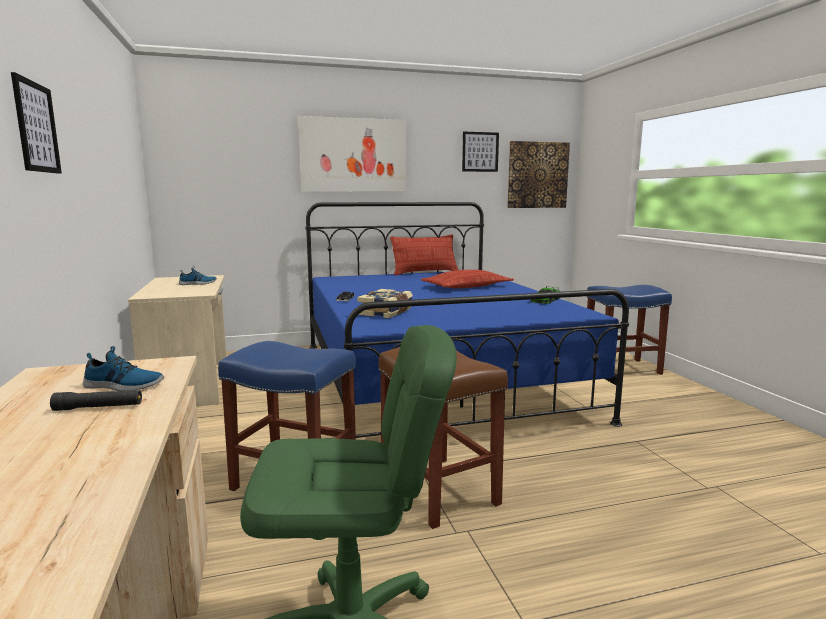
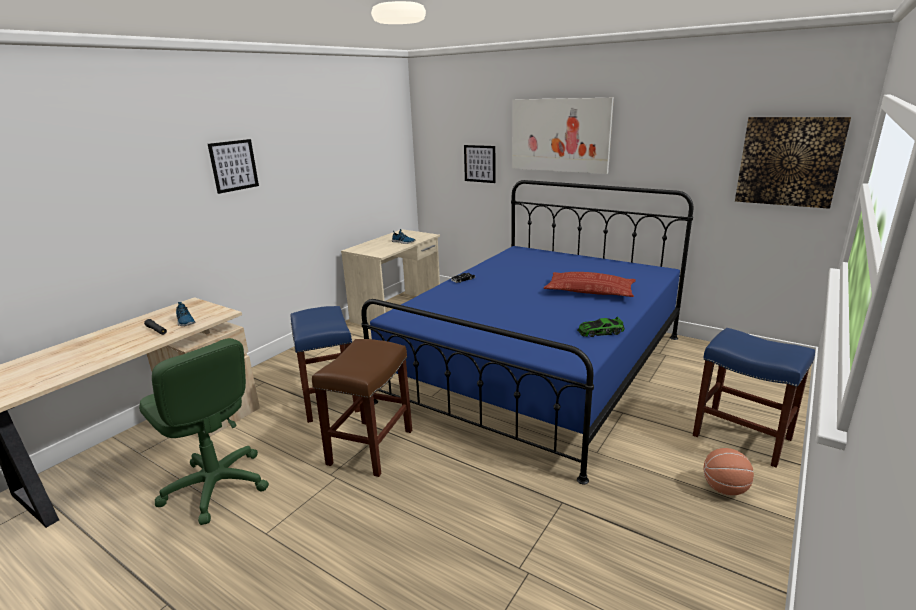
camera: 50 degrees right, 10 degrees up
(387, 313) = (447, 303): book -> none
(425, 272) = (613, 260): pillow -> none
(480, 152) = (704, 131): picture -> picture (480, 163)
(671, 393) = (725, 489): none -> basketball

